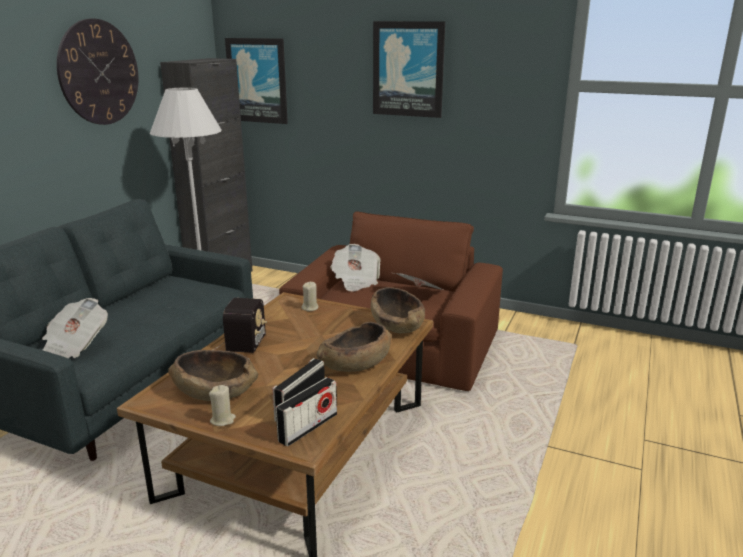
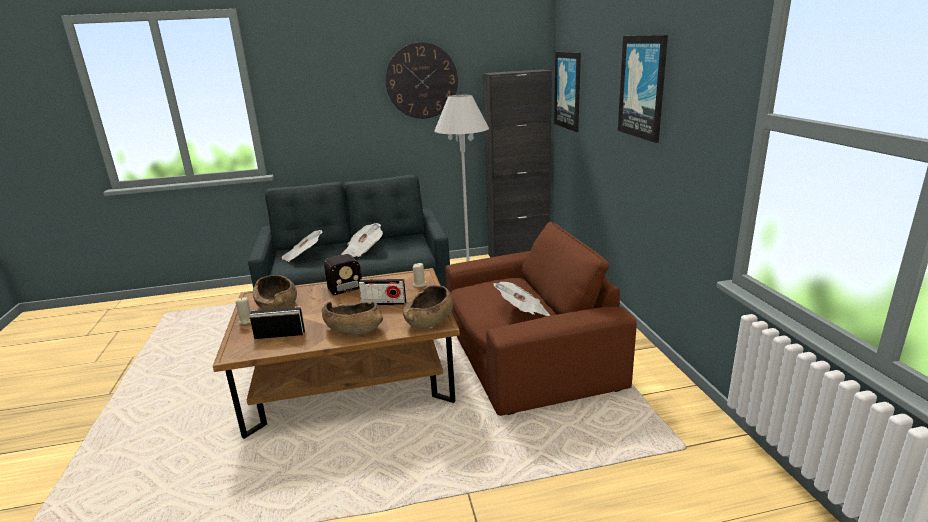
camera: 55 degrees right, 0 degrees up
(308, 427) = (257, 346): radio -> radio (384, 303)
(356, 281) = (506, 281): newspaper -> newspaper (363, 251)

